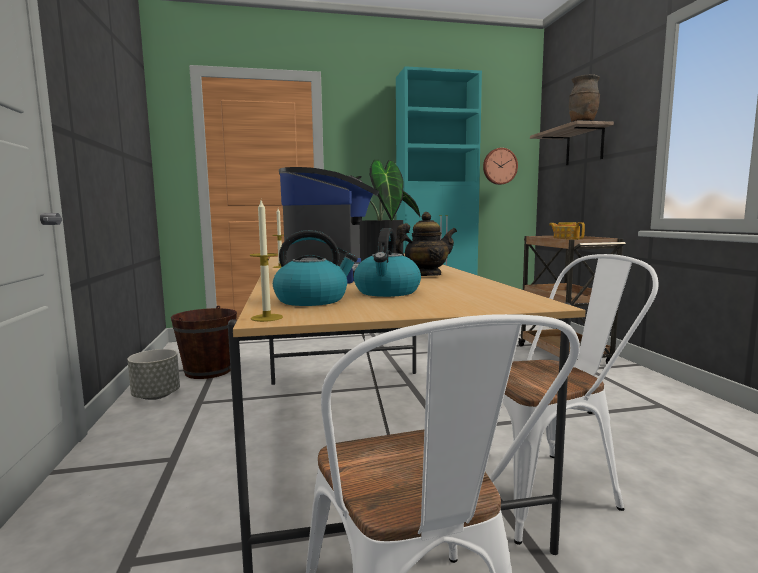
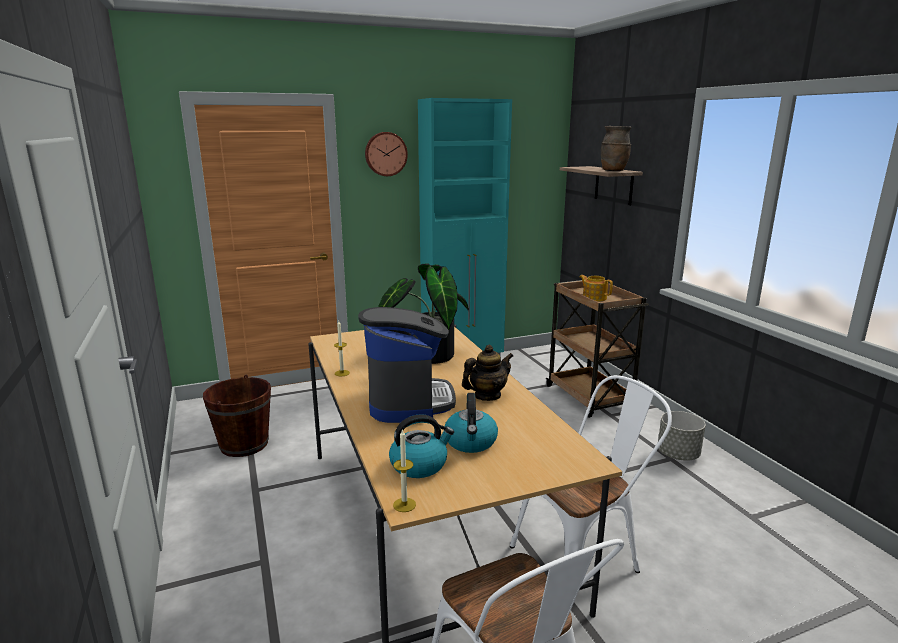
camera: 10 degrees left, 10 degrees up
(156, 396) = (206, 484): grey planter -> grey planter (677, 454)
(499, 166) = (526, 190): wall clock -> wall clock (385, 154)

